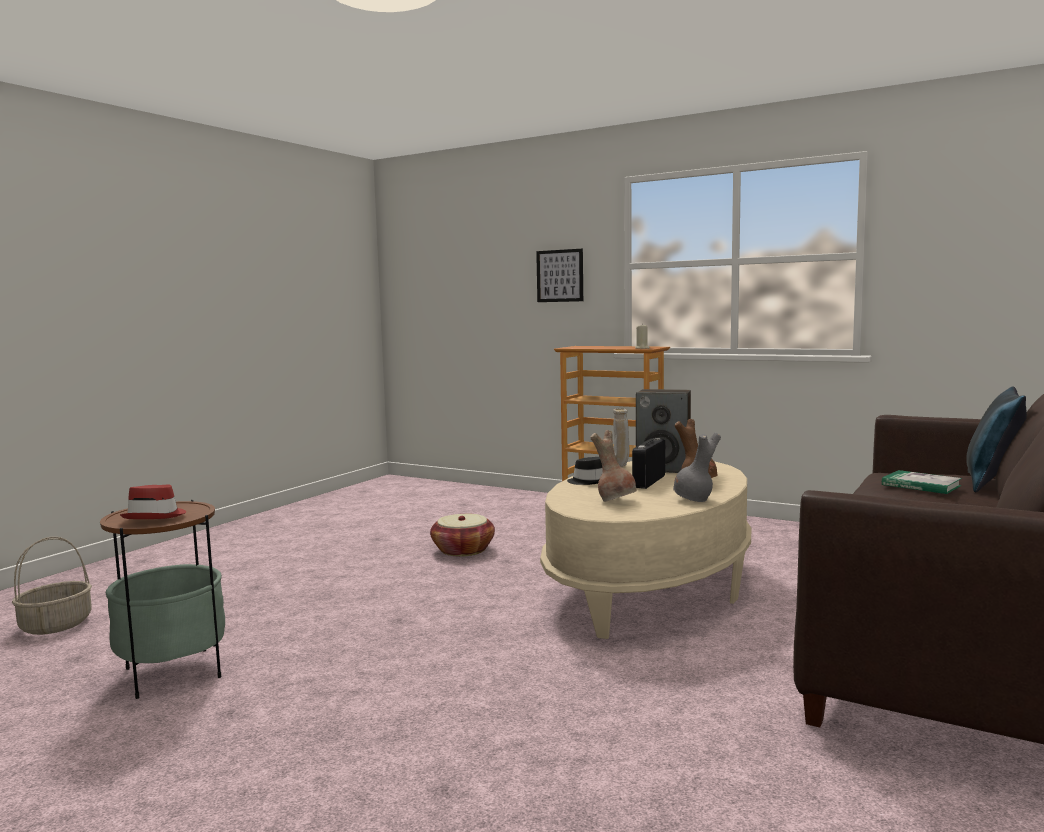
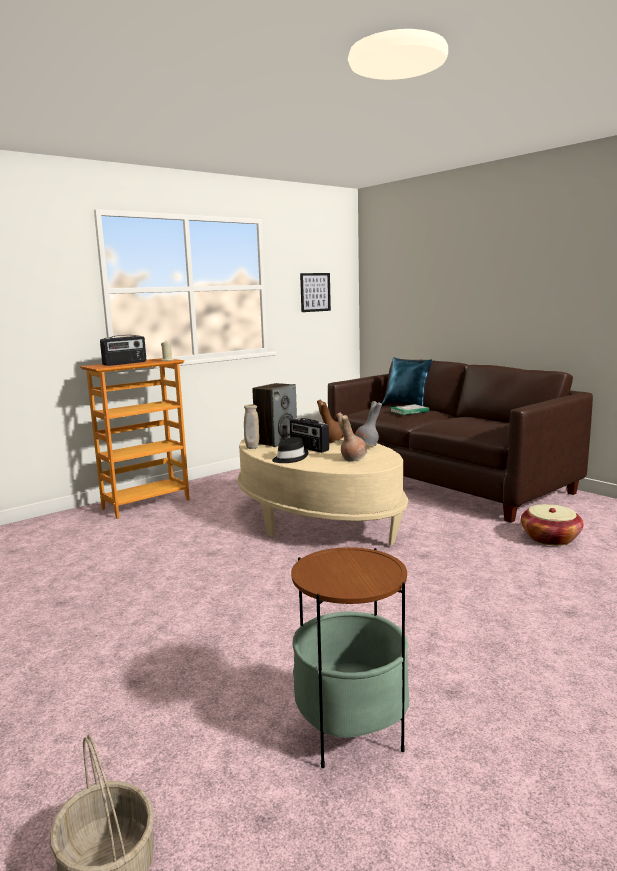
camera: 70 degrees left, 5 degrees up
(156, 516) = (365, 569): red hat -> none
(463, 550) = (160, 566): basket -> basket (550, 538)
(560, 276) = (35, 299): picture -> picture (315, 292)
(604, 347) = (125, 363): none -> radio

